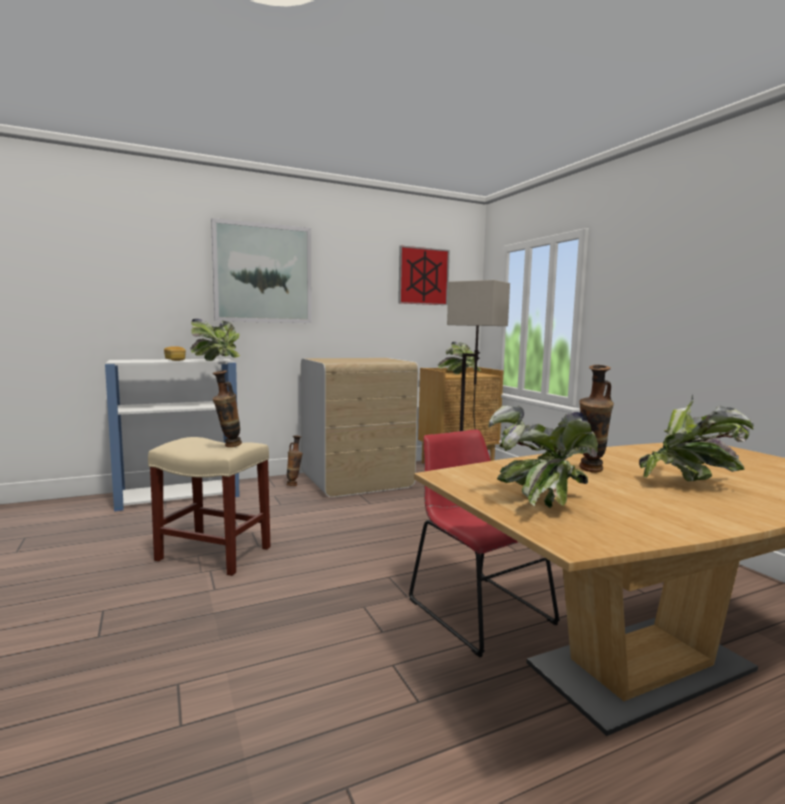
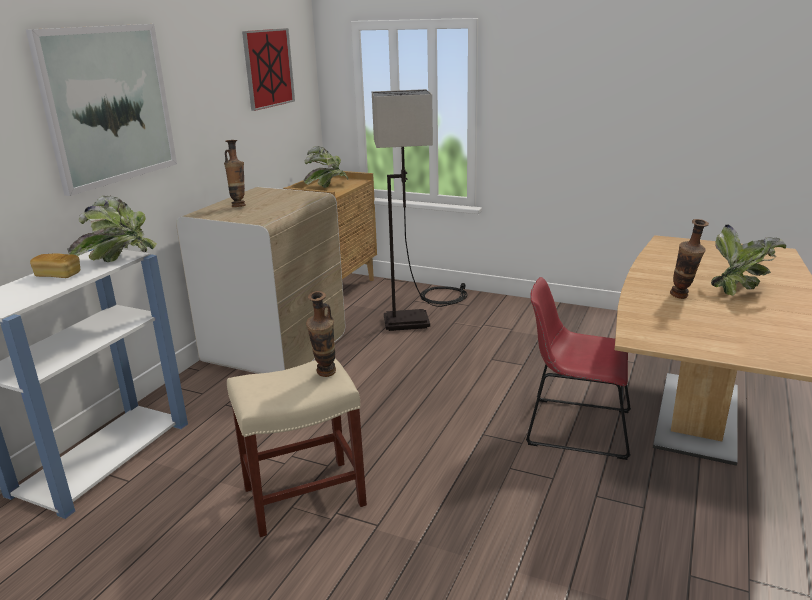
camera: 40 degrees left, 15 degrees up
(294, 485) = (220, 381): vase -> vase (239, 206)
(540, 502) = (726, 340): potted plant -> none

